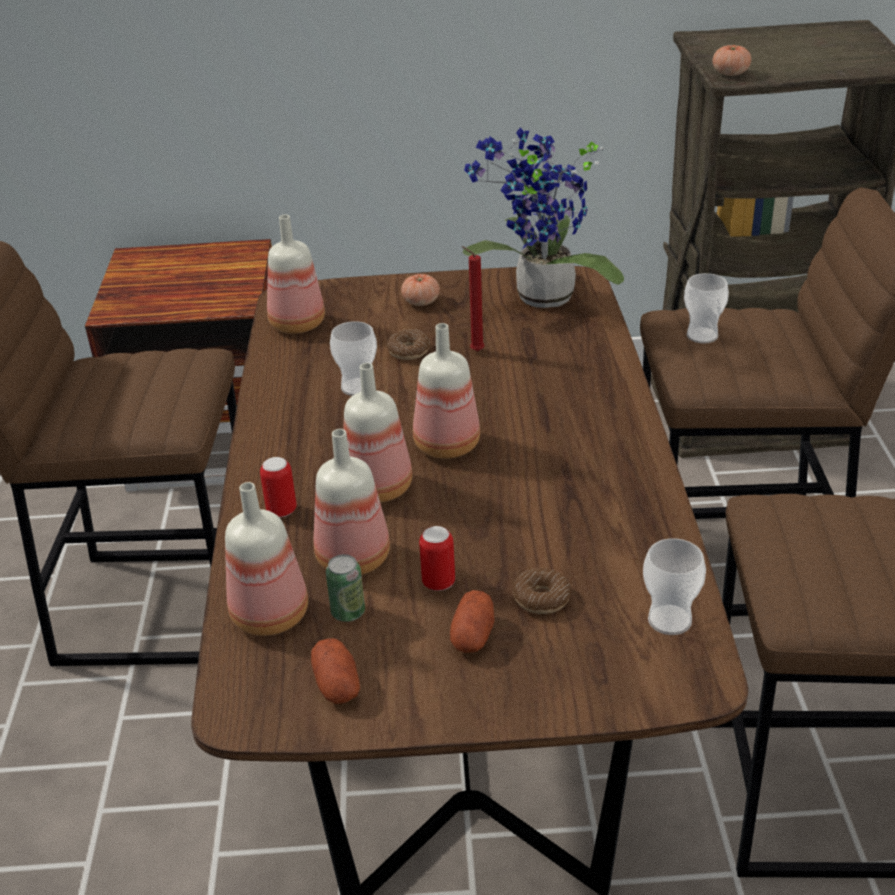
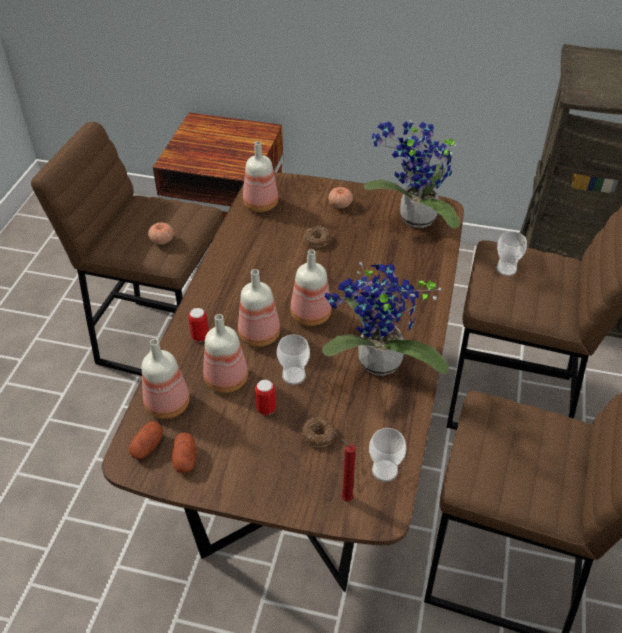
camera: 15 degrees right, 10 degrees up
(348, 612) = (209, 414): can -> none
(357, 387) = (276, 260): cup -> cup (293, 375)
(473, 635) = (270, 449): potato -> potato (147, 446)
(475, 351) = (356, 250): red candle -> red candle (345, 498)
(582, 487) = (376, 365): none -> potted plant
(730, 73) = (580, 91): tomato -> tomato (162, 240)

